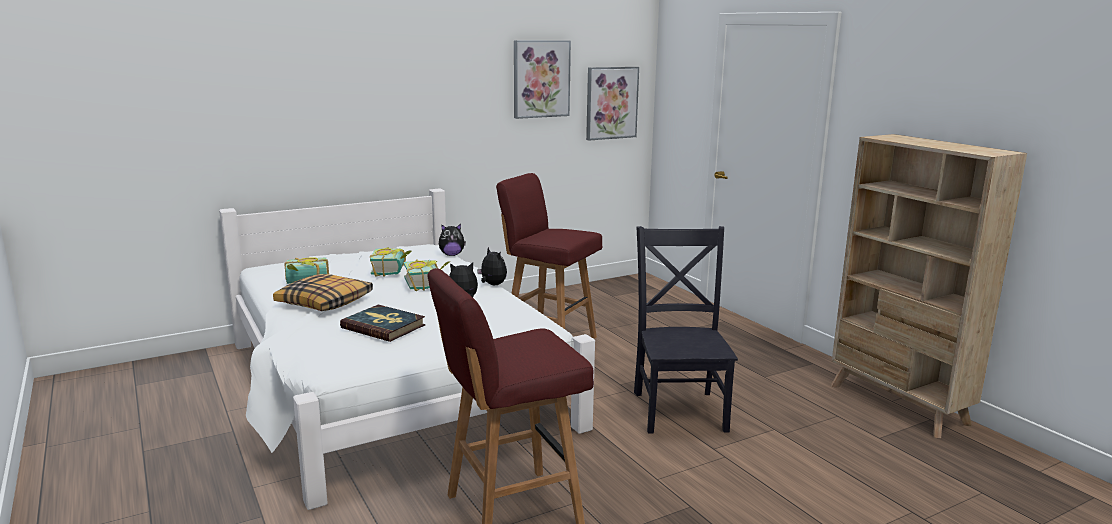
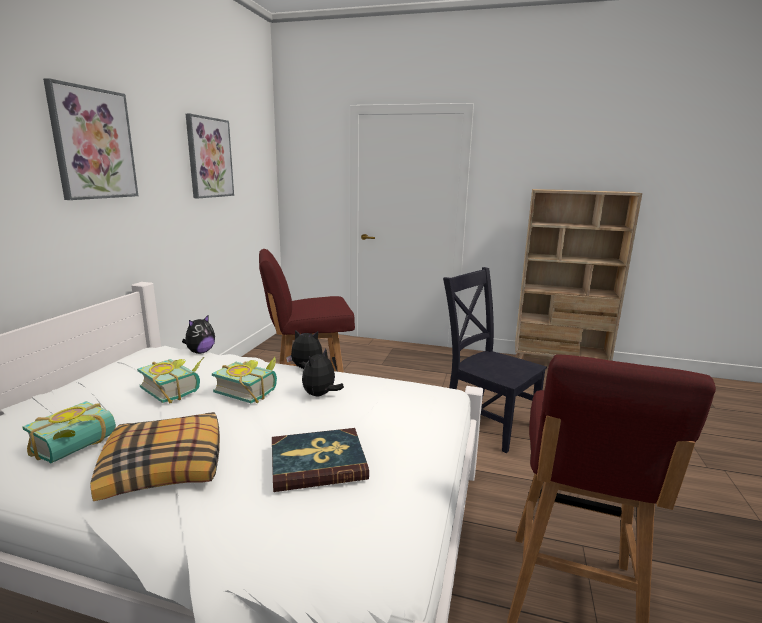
camera: 45 degrees left, 0 degrees up
(611, 103) = (255, 184): picture -> picture (93, 144)

